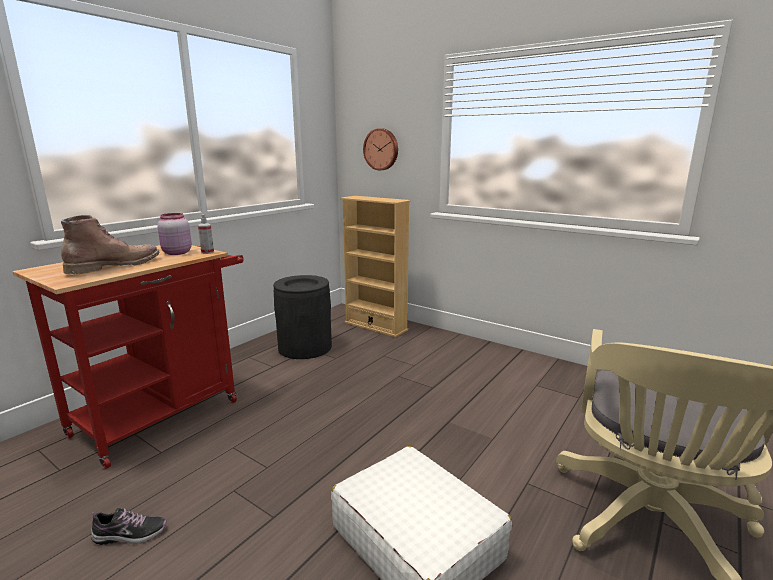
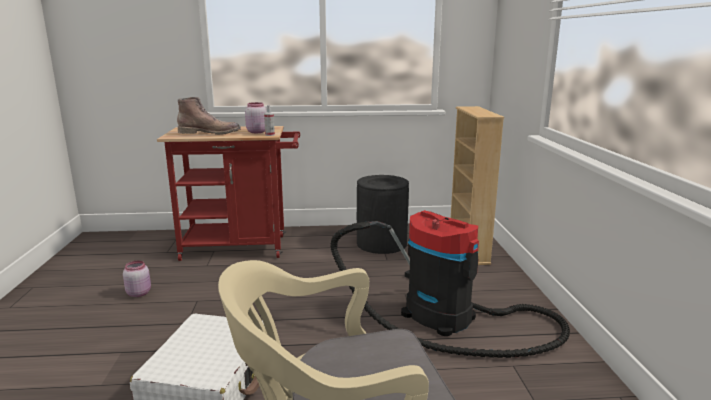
camera: 50 degrees right, 0 degrees up
(130, 534) = (139, 293): shoe -> pink jar
(381, 149) = (514, 57): wall clock -> none
(456, 379) = (446, 319): none -> vacuum cleaner

